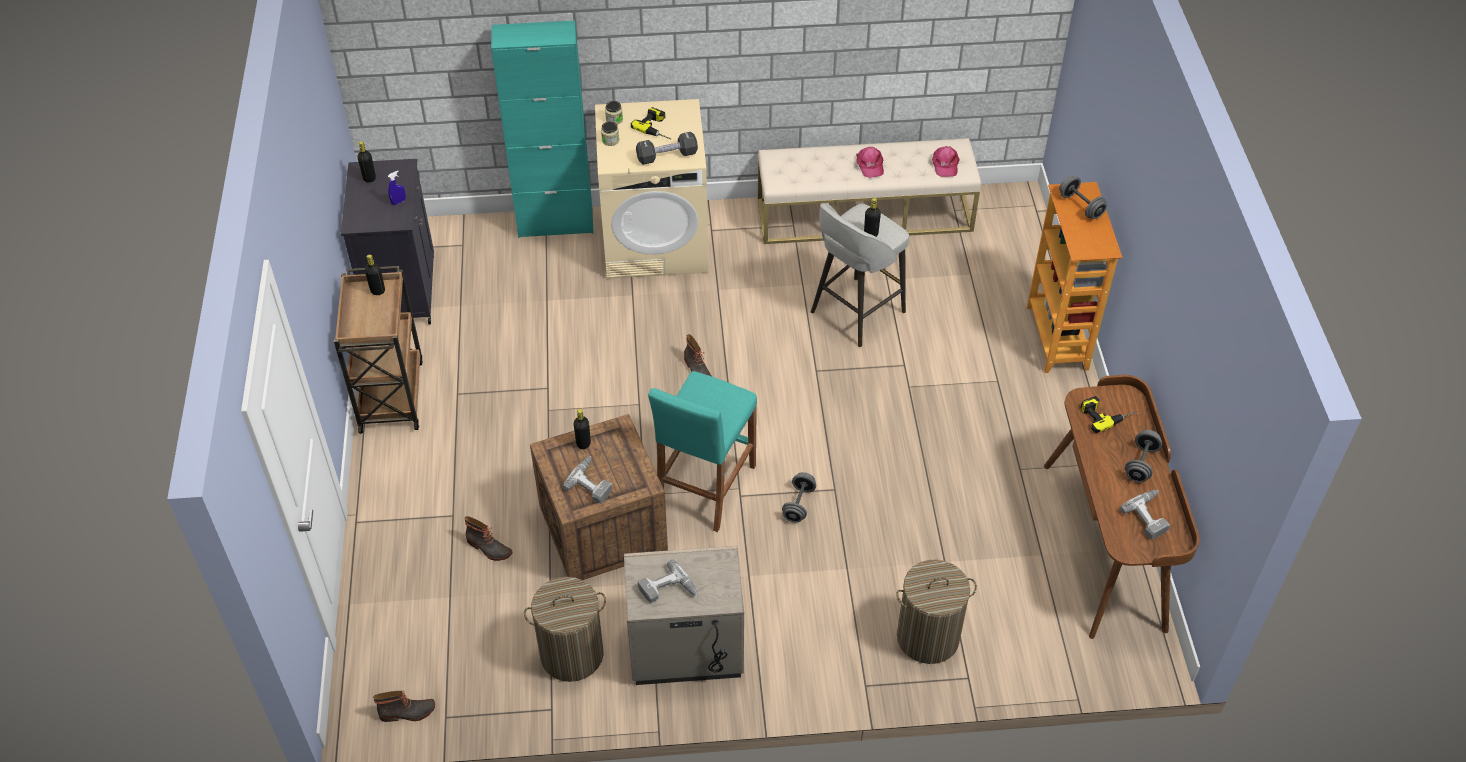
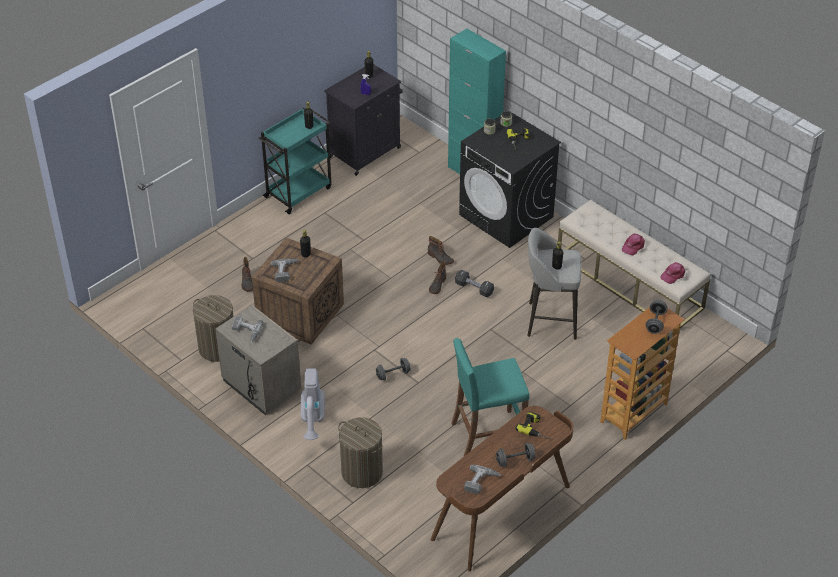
camera: 50 degrees right, 5 degrees down
(391, 394) = (299, 192): brown cart -> turquoise cart
(407, 713) = (133, 314): boot -> boot (440, 258)
(656, 242) = (506, 216): beige washing machine -> black washing machine
(667, 156) = (503, 156): black dumbbell -> black dumbbell (474, 288)
(705, 487) = (365, 333): turquoise stool -> turquoise stool (487, 433)
(797, 632) = (313, 420): none -> vacuum cleaner

